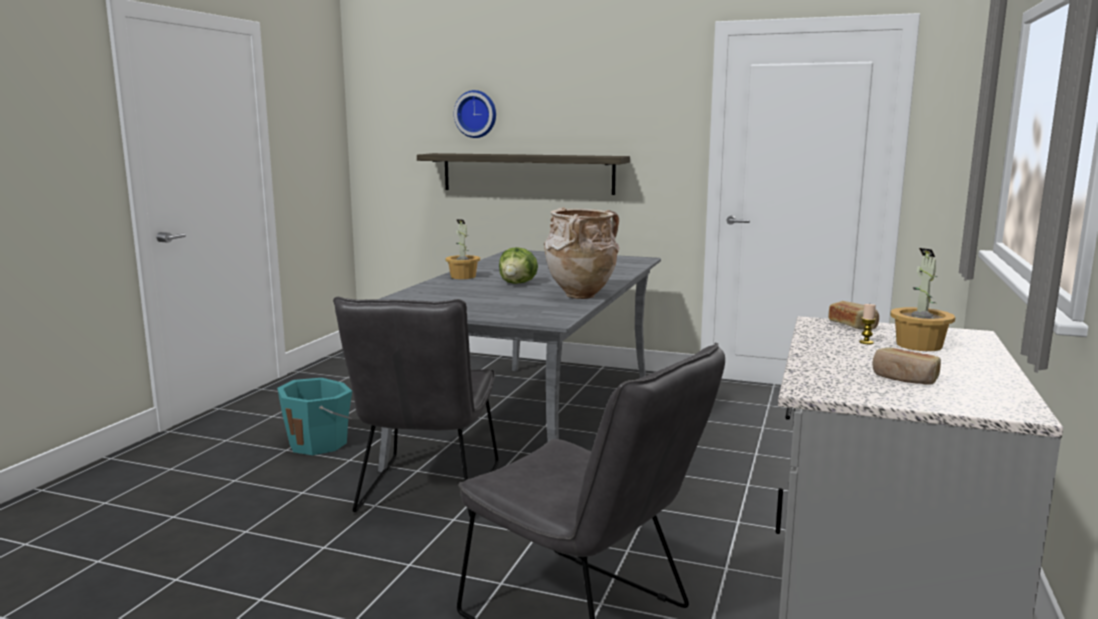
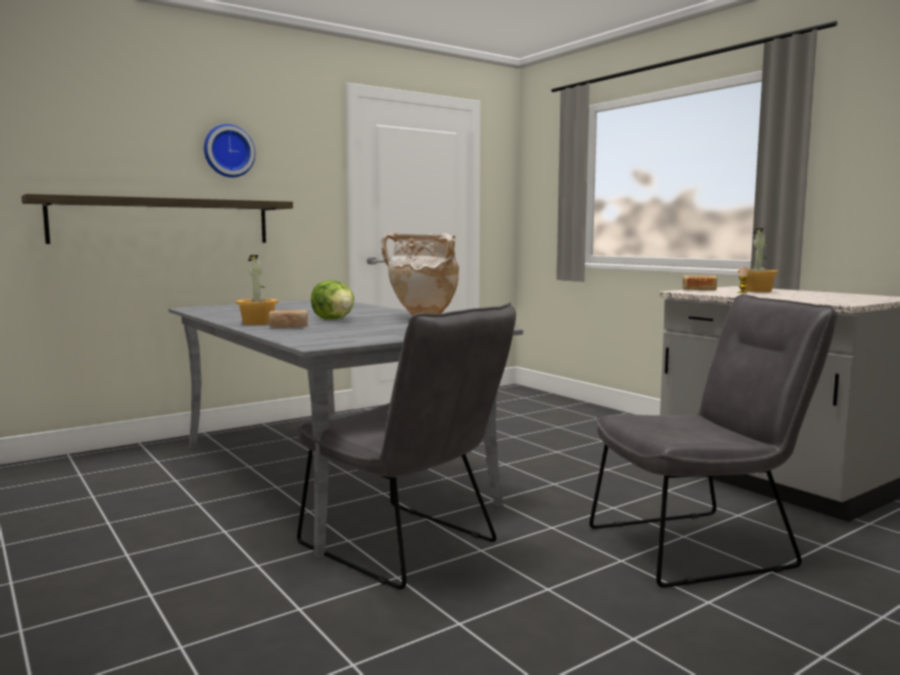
camera: 55 degrees left, 5 degrees down
(319, 443) = (175, 571): turquoise bucket -> none
(476, 114) = (89, 148): wall clock -> wall clock (228, 151)
(904, 378) = (827, 297): bread -> bread (288, 327)

